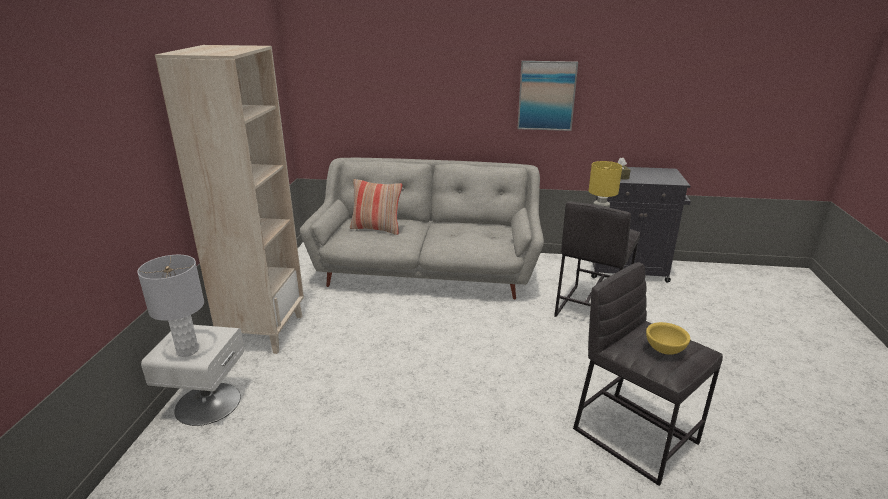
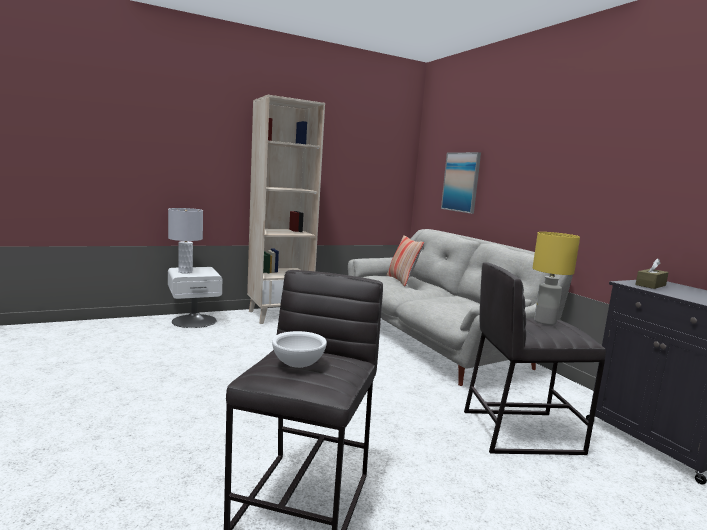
camera: 55 degrees right, 15 degrees down
(546, 95) = (601, 180): picture -> picture (461, 182)
(664, 350) = (297, 364): yellow bowl -> white bowl

